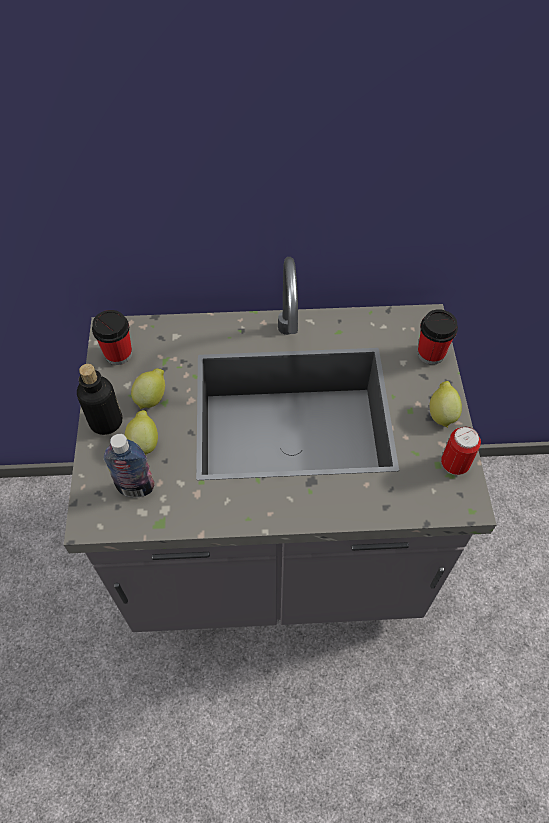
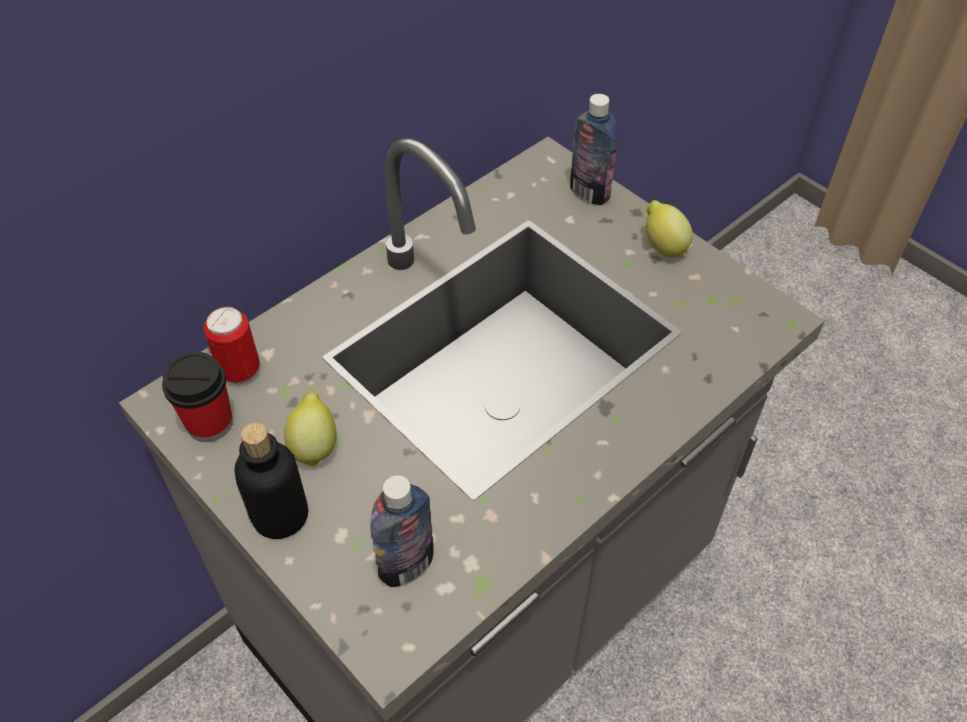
camera: 40 degrees left, 5 degrees down
(144, 443) = (361, 505): lemon -> none
(431, 353) = (589, 193): cup -> bottle
(454, 465) = (728, 289): can -> can (240, 371)

